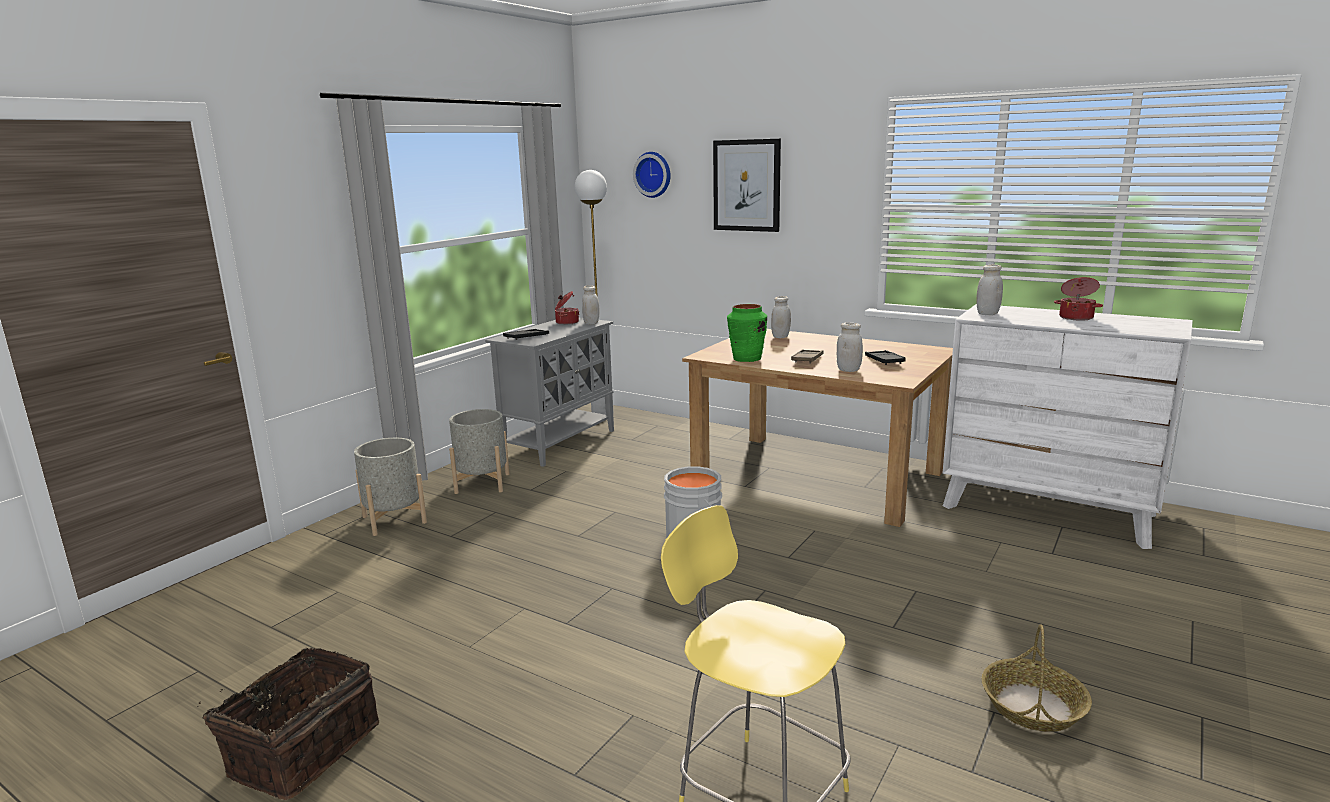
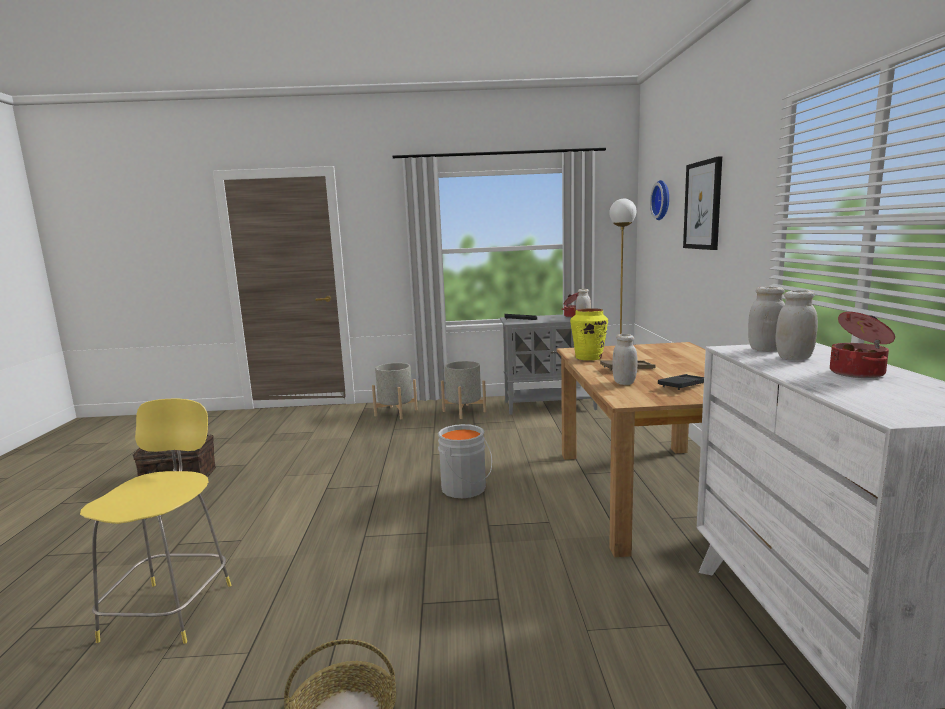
camera: 55 degrees right, 5 degrees down
(747, 359) = (588, 358): green vase -> yellow vase
(780, 337) = (678, 351): white jar -> white jar (794, 358)

